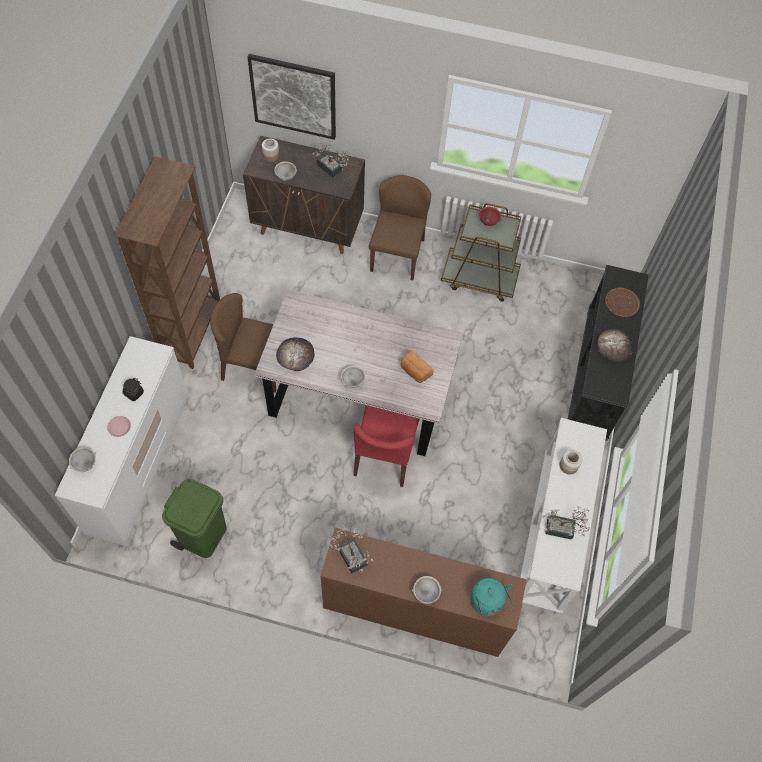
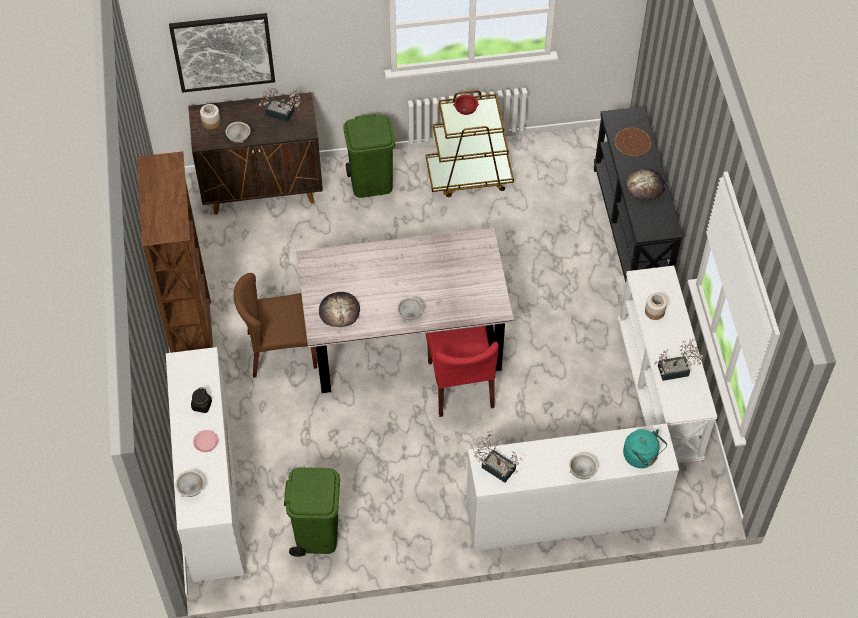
camera: 20 degrees left, 5 degrees down
(397, 254) = (372, 182): brown chair -> green trash can
(414, 609) = (563, 515): brown dresser -> white dresser
(415, 371) = (466, 282): bread -> none

